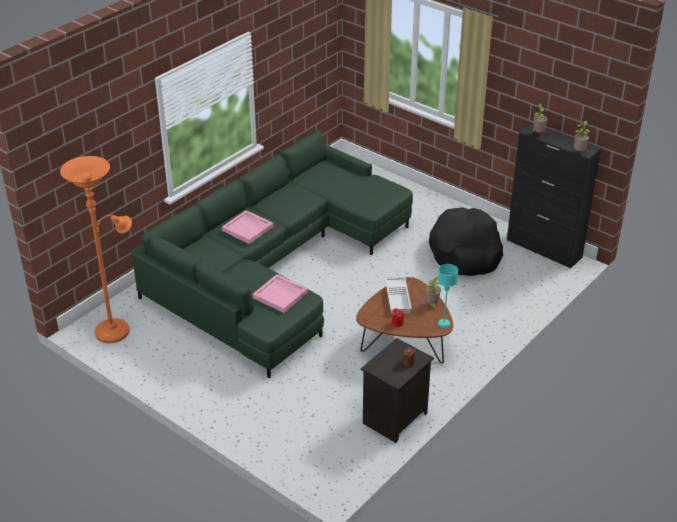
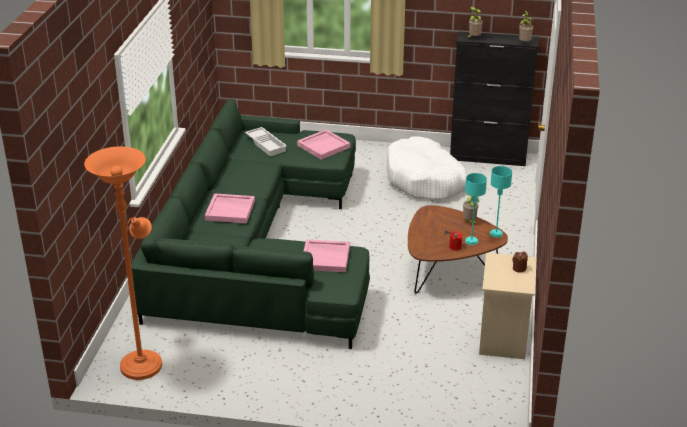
camera: 30 degrees left, 5 degrees down
(375, 194) = (323, 146): none -> pink tray
(395, 419) = (504, 339): black nightstand -> beige nightstand
(398, 298) = (434, 226): white tray -> white tray (267, 144)
(416, 322) = (471, 241): none -> turquoise table lamp
(466, 252) = (425, 180): black dog bed -> white dog bed

